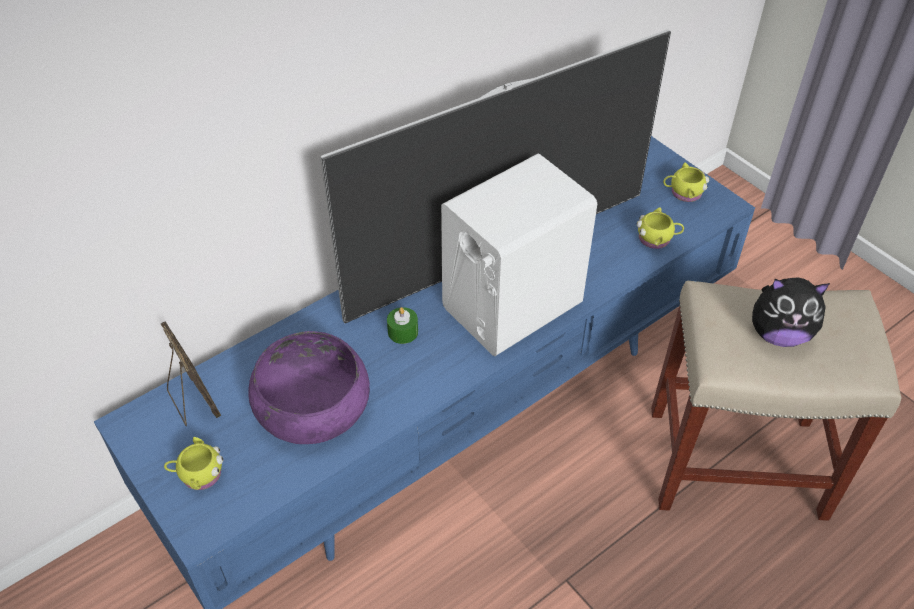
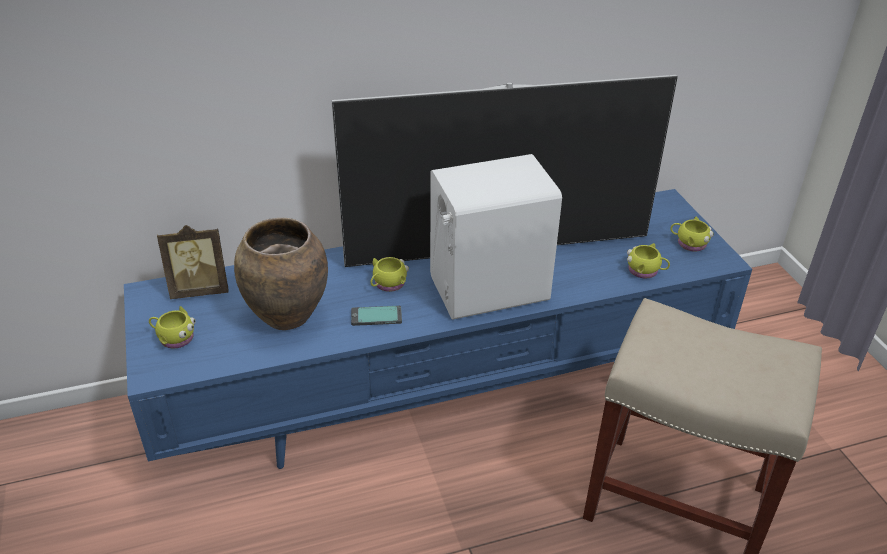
camera: 20 degrees right, 10 degrees down
(193, 401) = (200, 290): picture frame -> picture frame turned 90 degrees clockwise
(312, 406) = (287, 316): purple bowl -> brown vase
(403, 332) = (387, 284): green candle -> yellow mug
(412, 377) = (376, 317): none -> phone
(778, 334) = (707, 356): plush toy -> none

